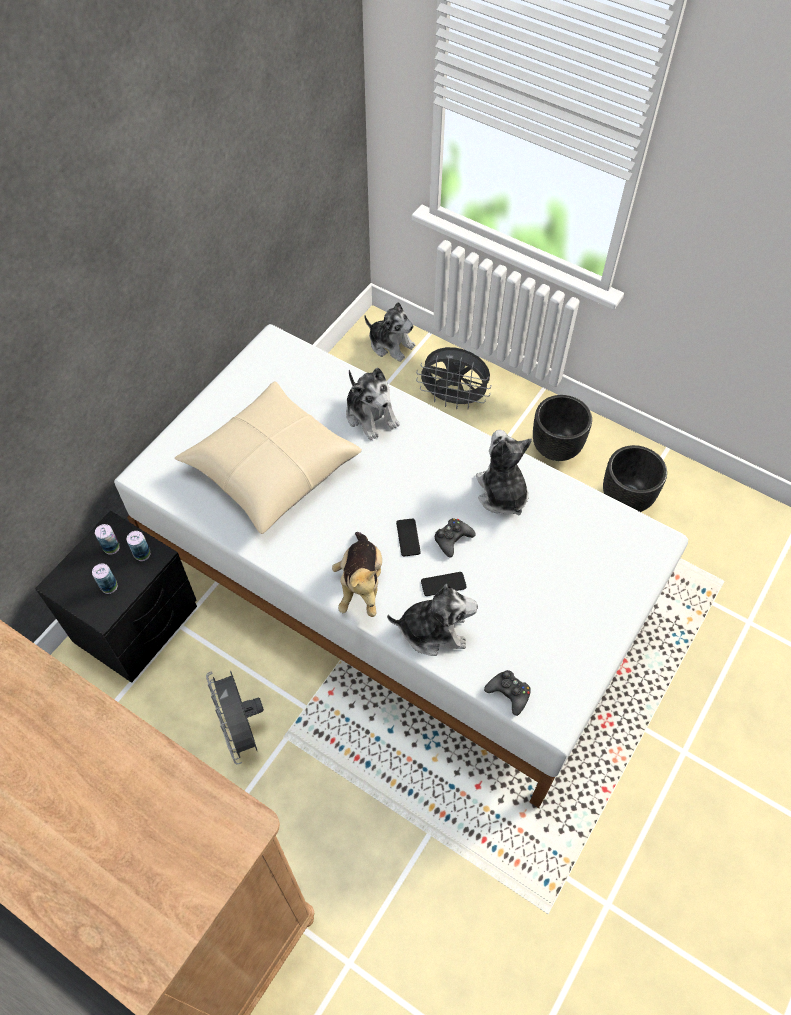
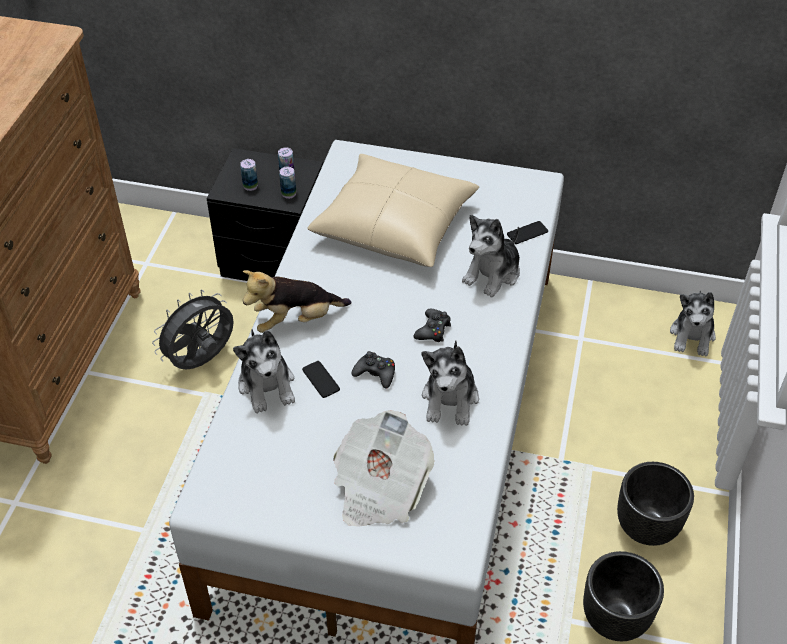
camera: 70 degrees right, 10 degrees down
(408, 537) = (362, 340): phone -> phone (527, 233)
(453, 400) = (654, 412): grey fan -> none
(501, 493) = (450, 399): plush toy -> plush toy turned 135 degrees clockwise
(509, 693) = (219, 459): black game controller -> black game controller (433, 330)
(578, 574) = (379, 487): none -> newspaper

